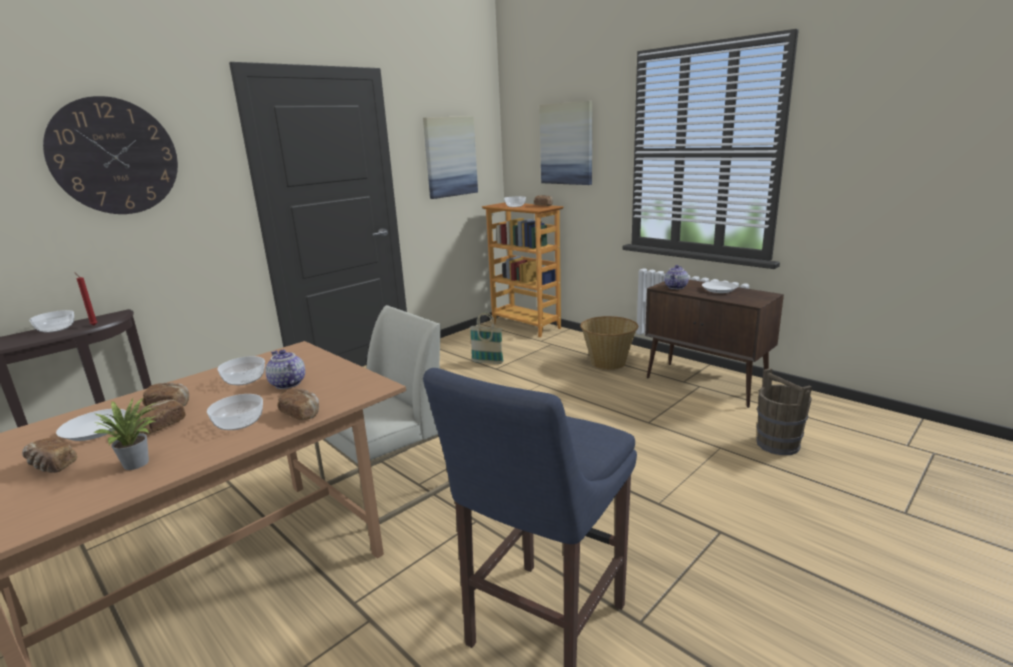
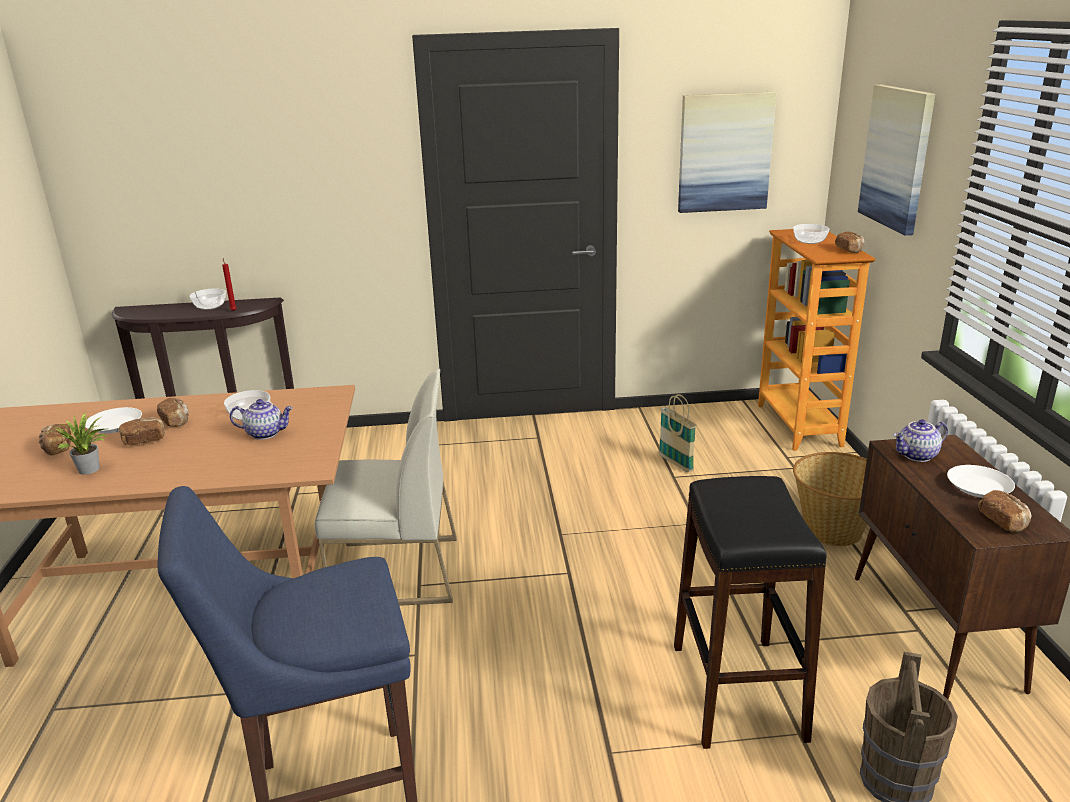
camera: 40 degrees right, 5 degrees up
(114, 156) = (282, 143): wall clock -> none
(238, 423) = (182, 461): bowl -> none
(287, 384) = (266, 433): teapot -> teapot turned 90 degrees clockwise
(301, 414) = (225, 472): bread -> bread (1003, 521)
(671, 445) = (738, 692): none -> black stool

